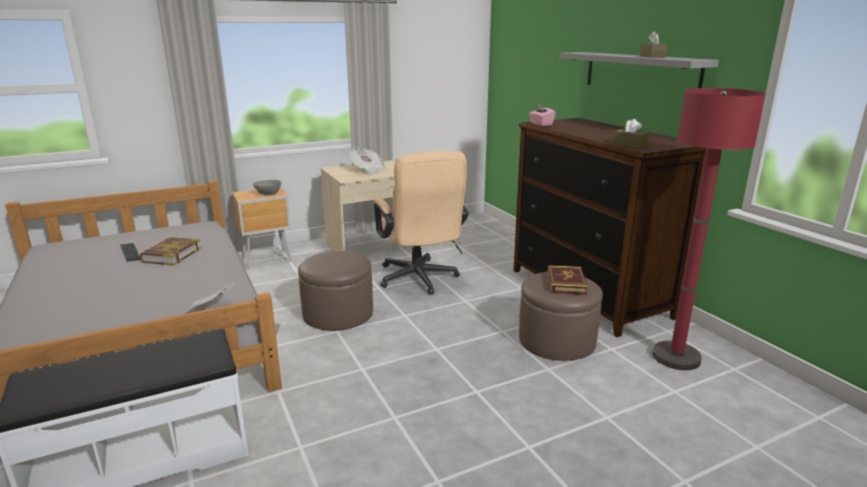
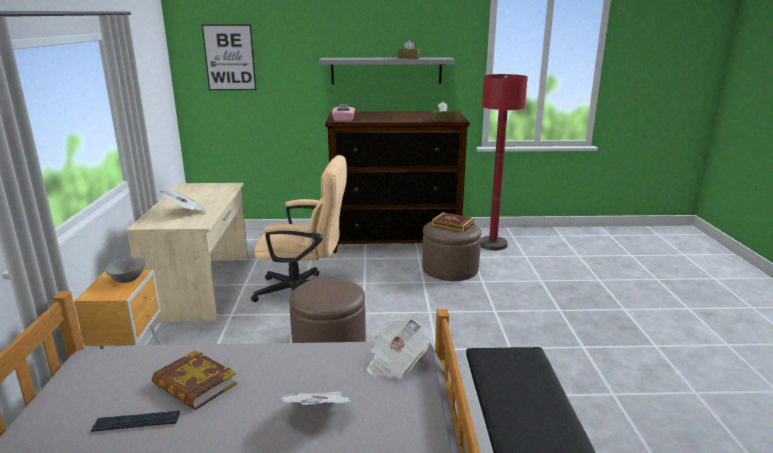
camera: 65 degrees left, 0 degrees up
(137, 297) = (319, 413): none -> newspaper
(521, 48) = (229, 57): none -> picture

